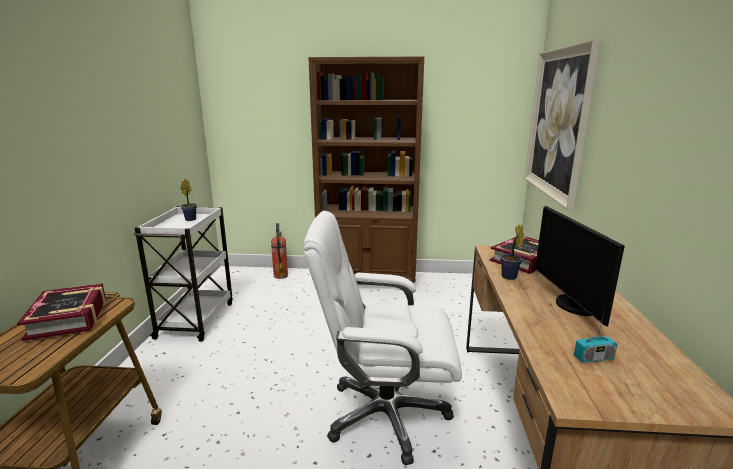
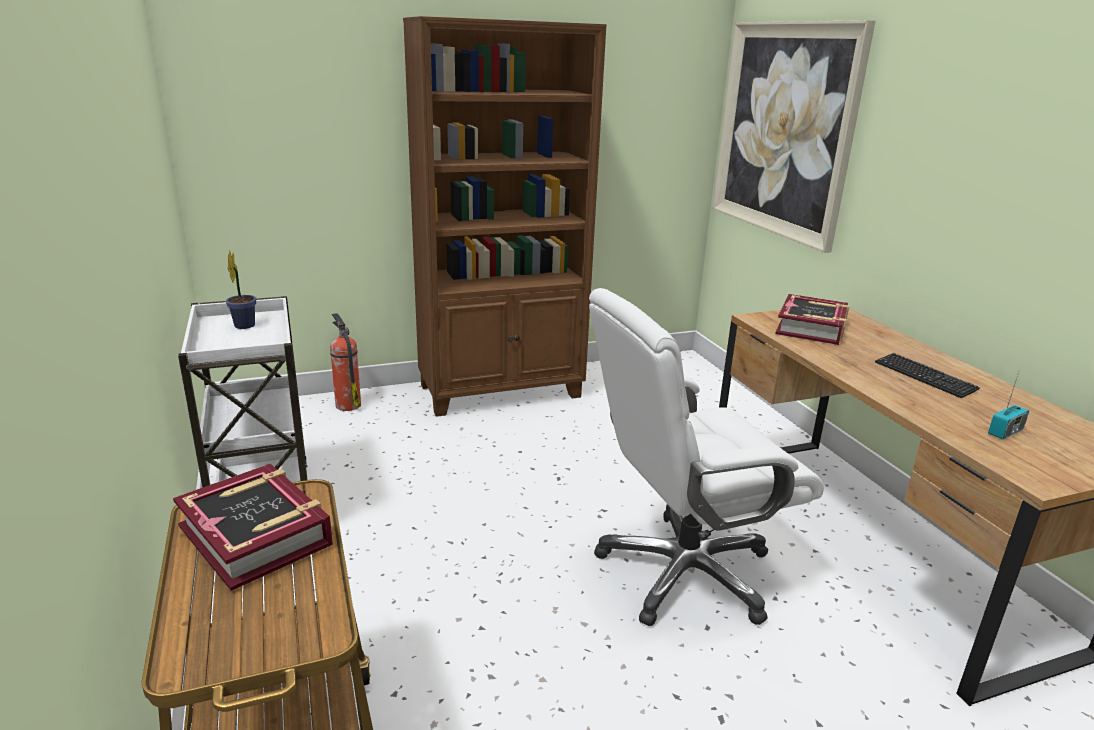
camera: 25 degrees left, 5 degrees up
(509, 277) = (823, 353): potted plant -> none
(574, 305) = (924, 377): monitor -> keyboard

